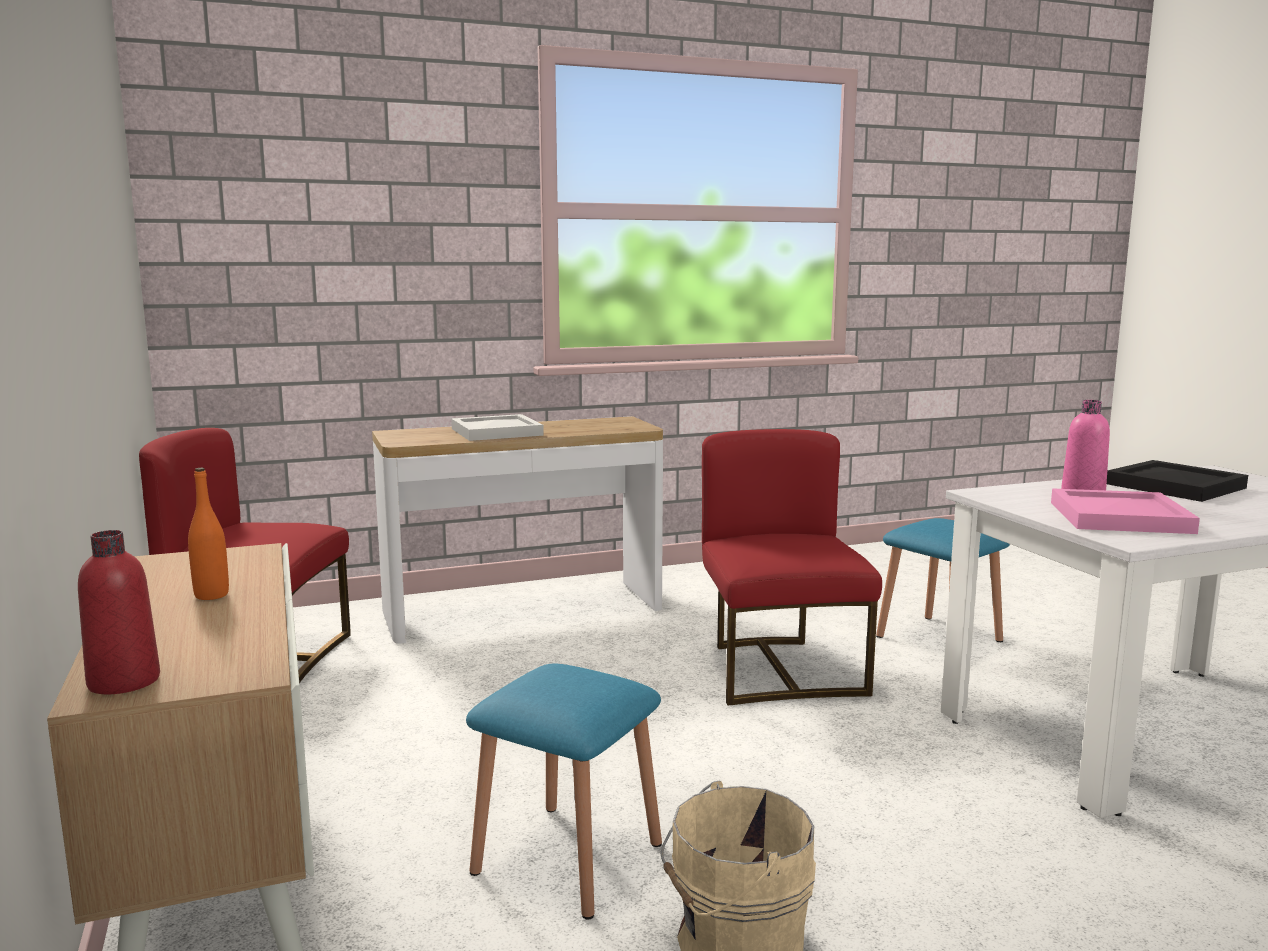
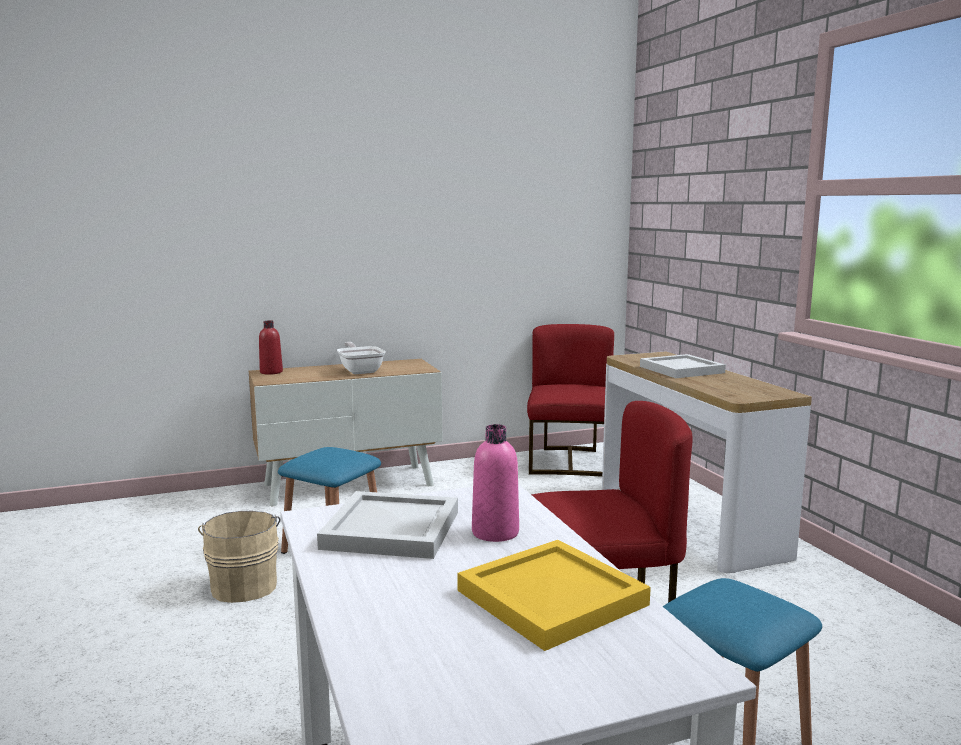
camera: 90 degrees right, 0 degrees up
(211, 595) = (360, 370): orange bottle -> frying pan
(1122, 518) = (389, 530): pink tray -> white tray
(1174, 485) = (555, 598): black tray -> yellow tray

